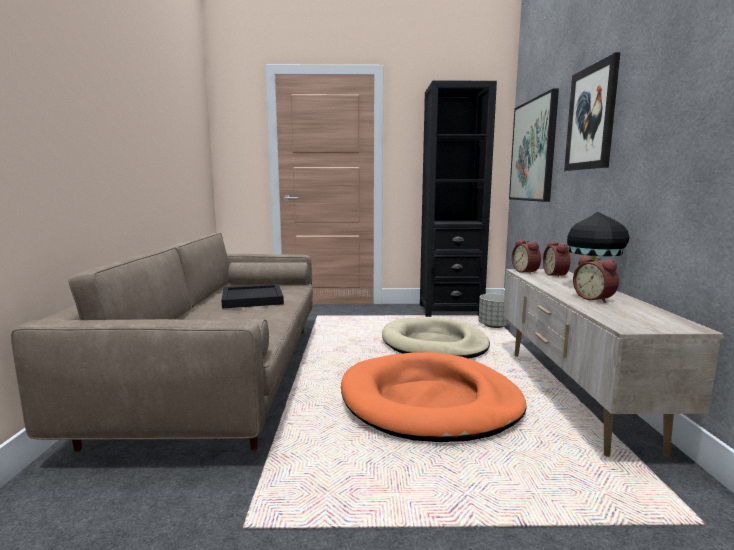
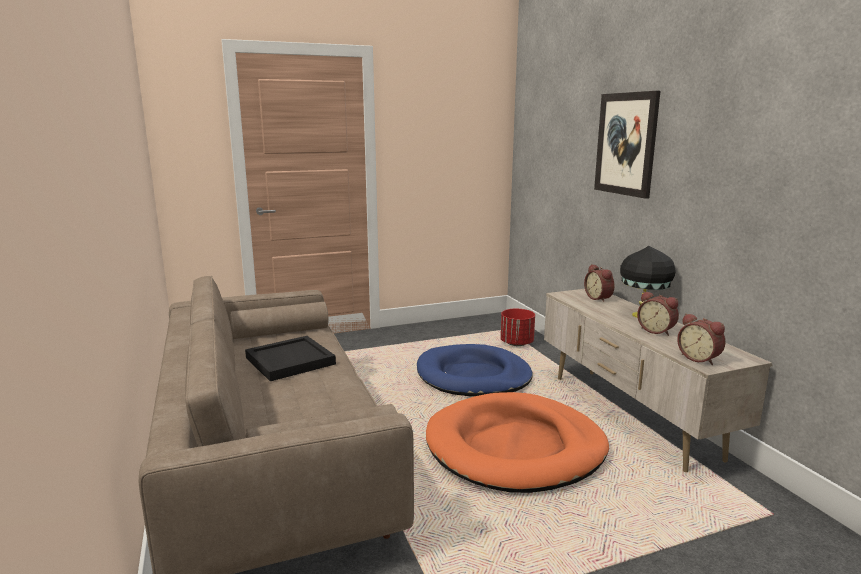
camera: 20 degrees left, 5 degrees up
(434, 344) = (473, 376): beige dog bed -> blue dog bed
(450, 310) = (460, 328): black bookcase -> none
(494, 326) = (517, 343): grey planter -> red planter
(526, 272) = (569, 296): alarm clock -> alarm clock (699, 358)
(533, 151) = (547, 155): picture -> none

